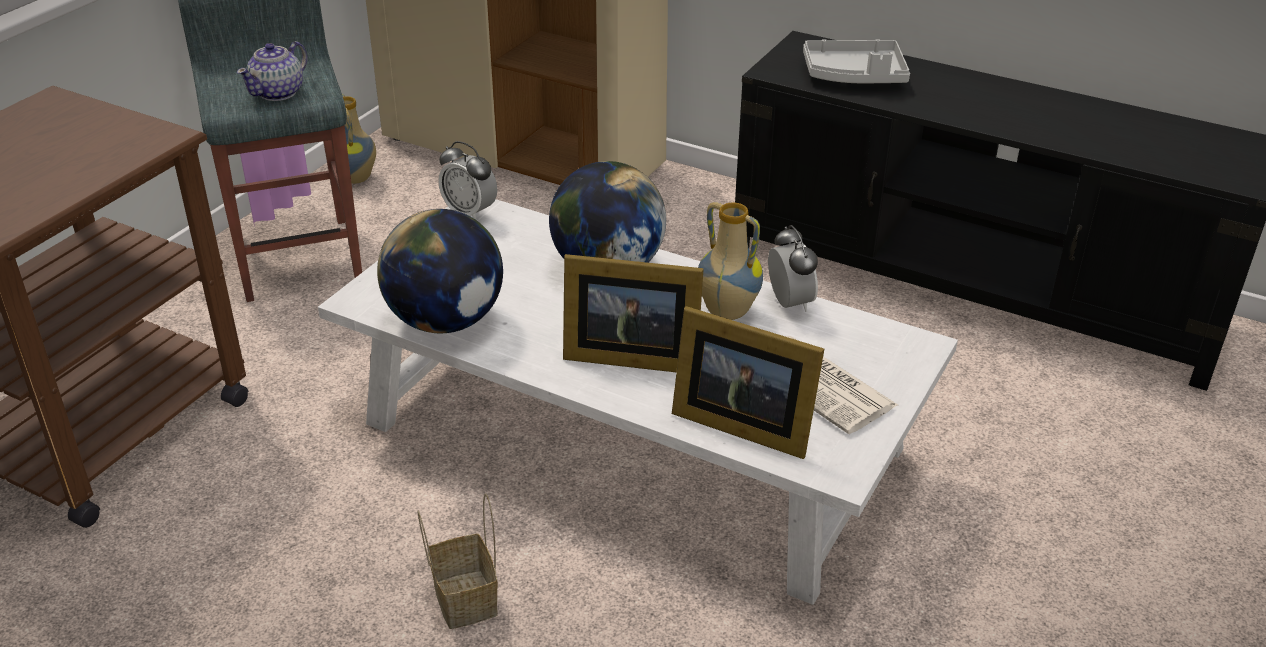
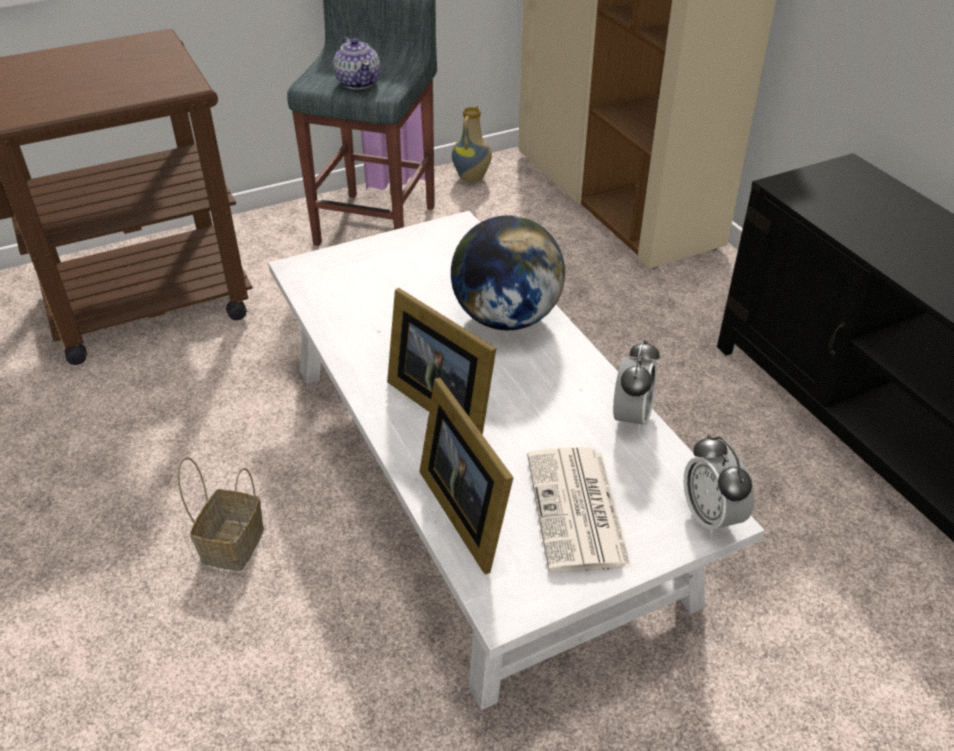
camera: 35 degrees right, 5 degrees up
(278, 93) = (358, 82): teapot -> teapot turned 90 degrees counterclockwise
(446, 321) = (338, 311): globe -> none
(470, 212) = (450, 229): alarm clock -> alarm clock (711, 517)
(726, 312) = (564, 400): vase -> none
(854, 76) = (868, 216): grey tray -> none

